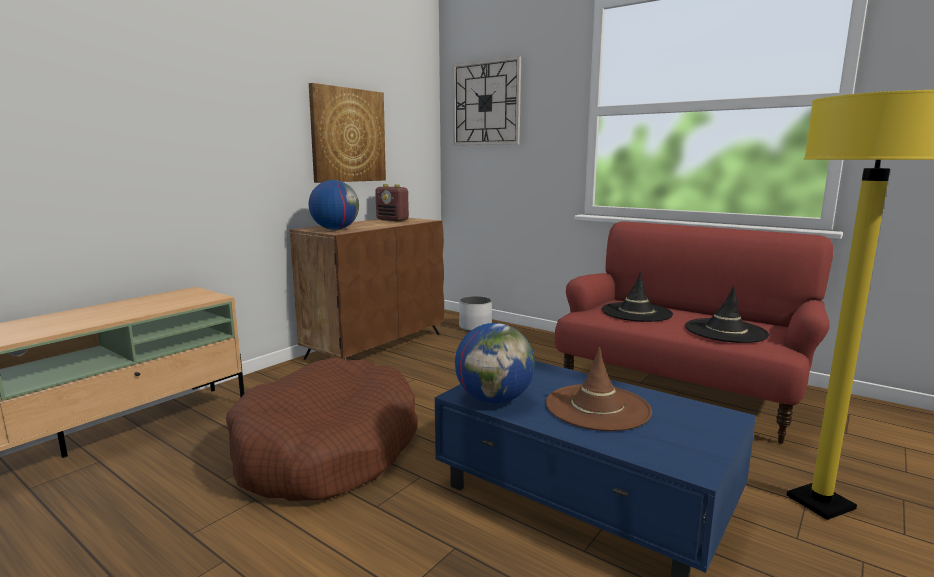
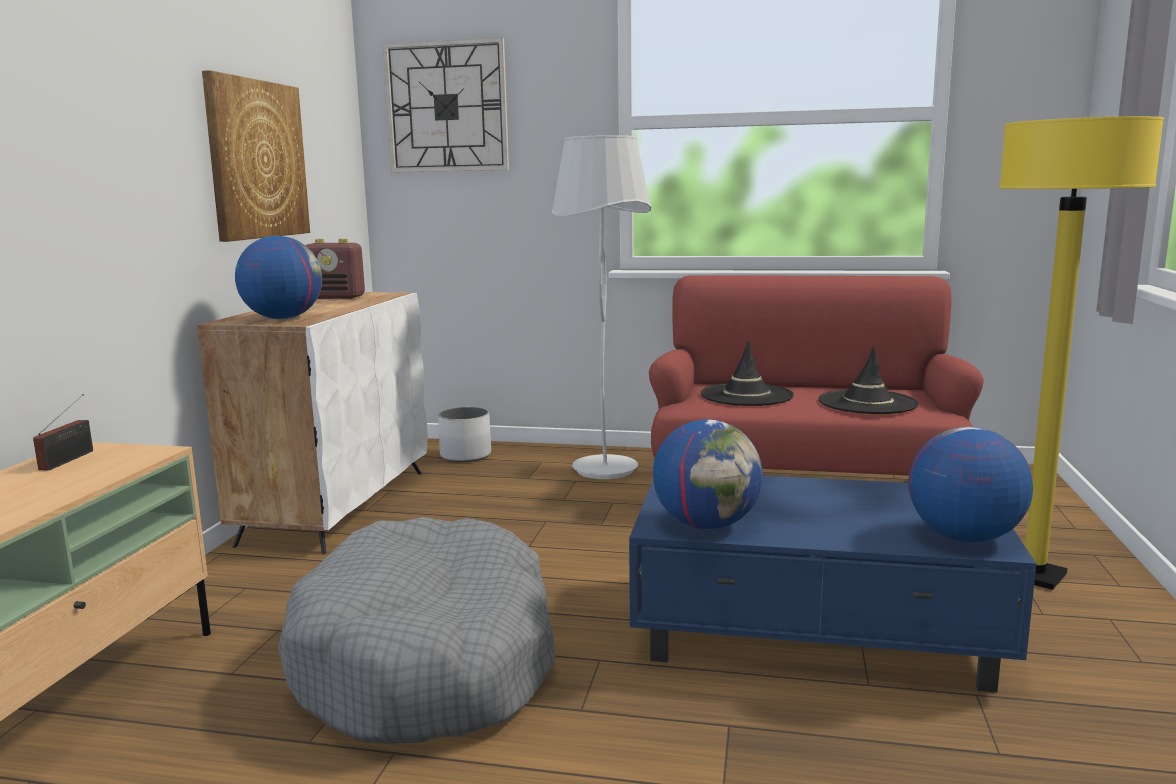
camera: 25 degrees left, 0 degrees up
(175, 295) = (70, 459): none -> radio
(327, 450) = (428, 661): brown dog bed -> grey dog bed
(376, 345) = (337, 505): brown cabinet -> white cabinet
(551, 351) = (604, 470): none -> white floor lamp
(597, 407) = (830, 510): brown hat -> none
(677, 453) = (963, 537): none -> globe

